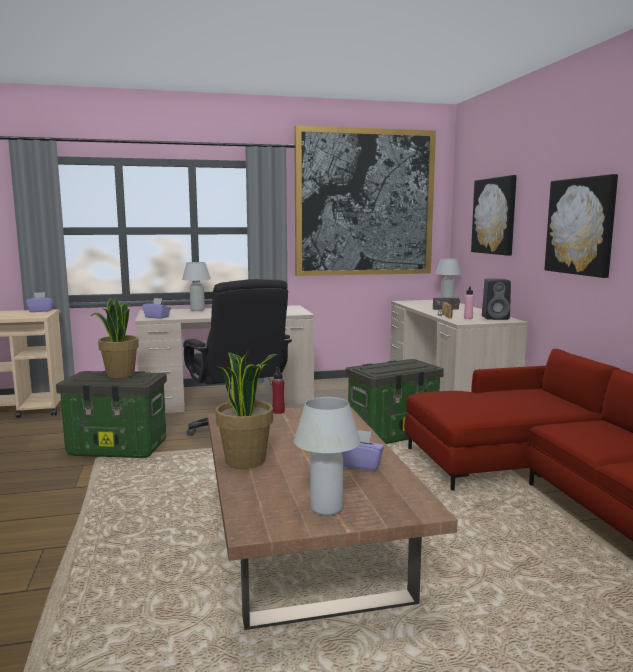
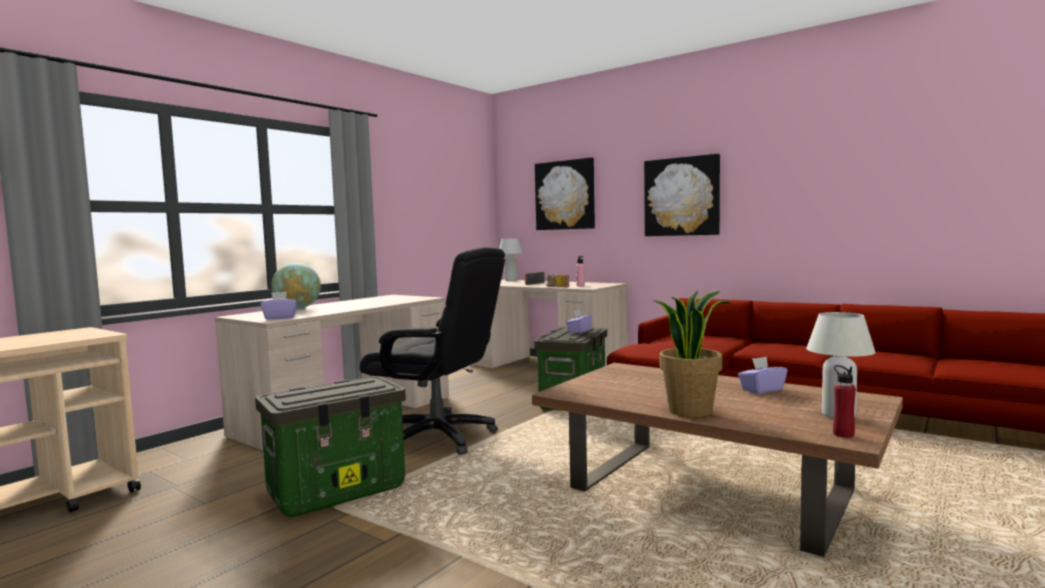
camera: 40 degrees left, 5 degrees down
(40, 311) = (70, 331): purple tissue box -> purple tissue box (579, 331)
(120, 375) = (335, 386): potted plant -> none
(197, 310) = (297, 308): white table lamp -> globe
(278, 412) = (586, 378): red bottle -> red bottle (843, 434)
(364, 203) = (431, 183): picture -> none
(496, 318) = (597, 283): black speaker -> none

